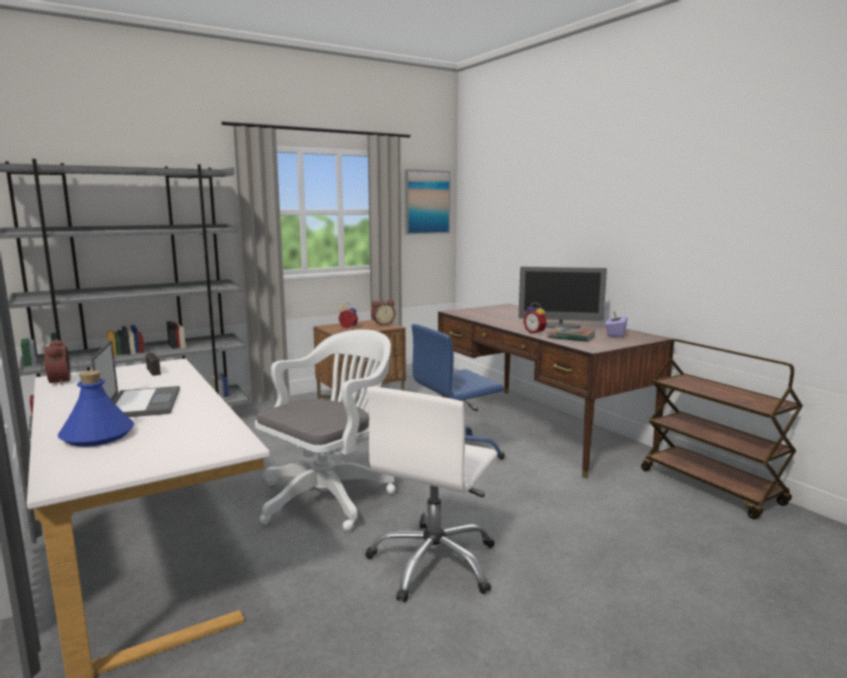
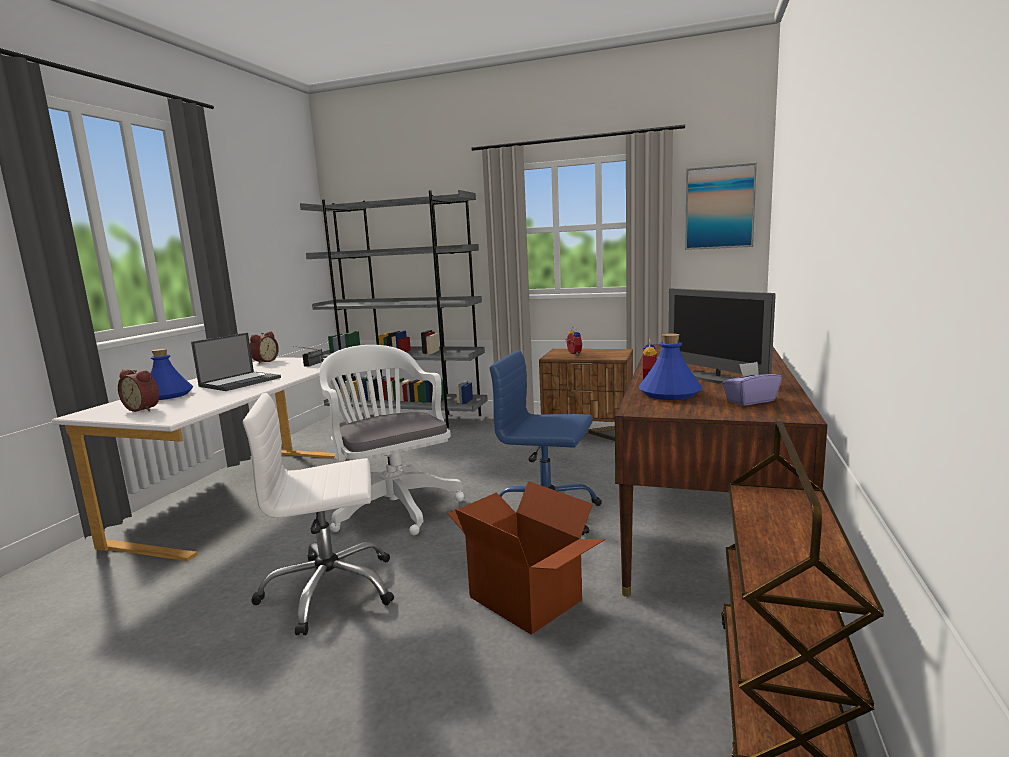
camera: 50 degrees right, 0 degrees up
(330, 496) = (392, 505): white office chair -> white office chair turned 120 degrees counterclockwise
(382, 324) = (617, 354): alarm clock -> alarm clock (144, 408)
(550, 502) = (526, 598): none -> cardboard box
(571, 337) = (670, 393): book -> blue bottle

